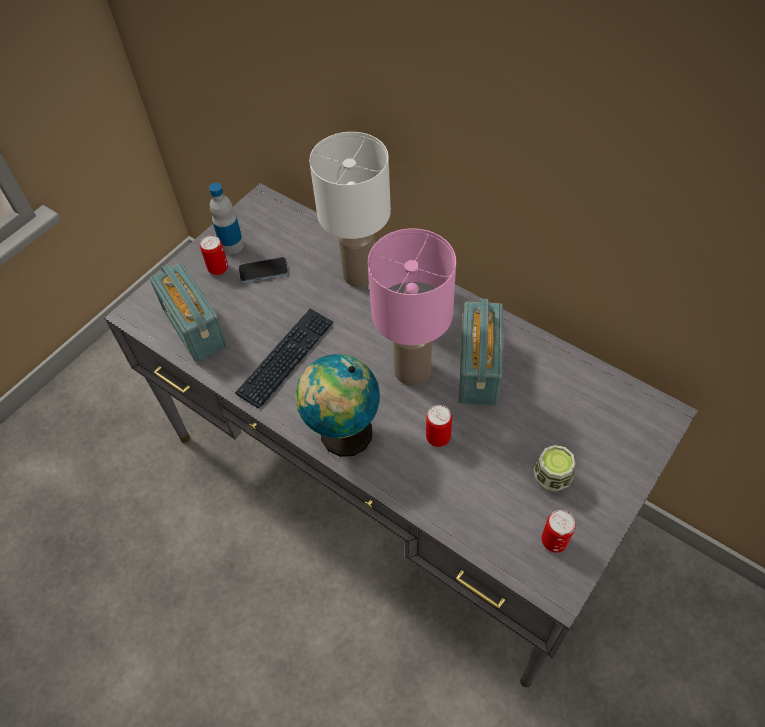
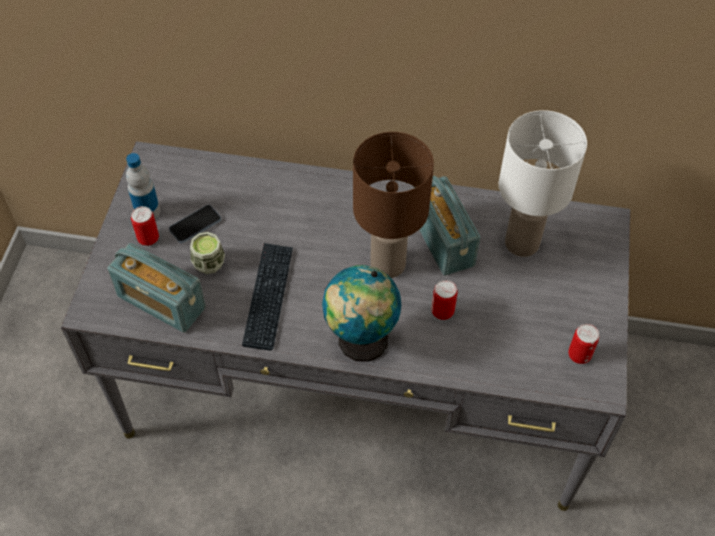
camera: 30 degrees left, 0 degrees up
(360, 274) = (290, 195): white table lamp -> white table lamp (522, 242)
(412, 369) = (387, 263): pink table lamp -> brown table lamp
(551, 478) = (550, 307): cup -> cup (209, 263)

